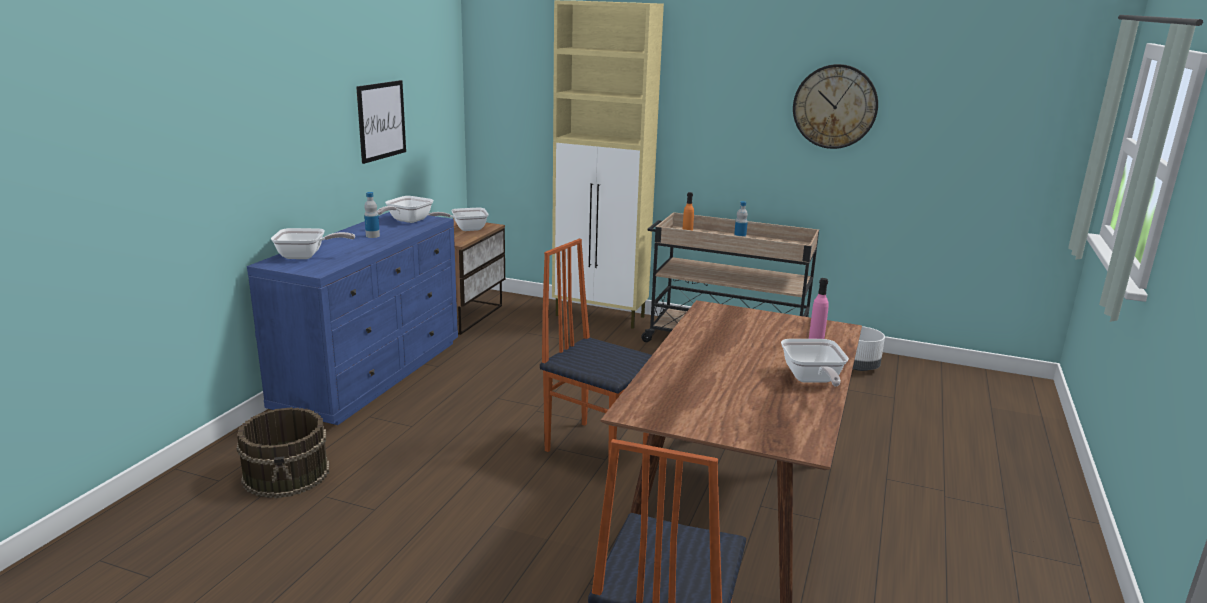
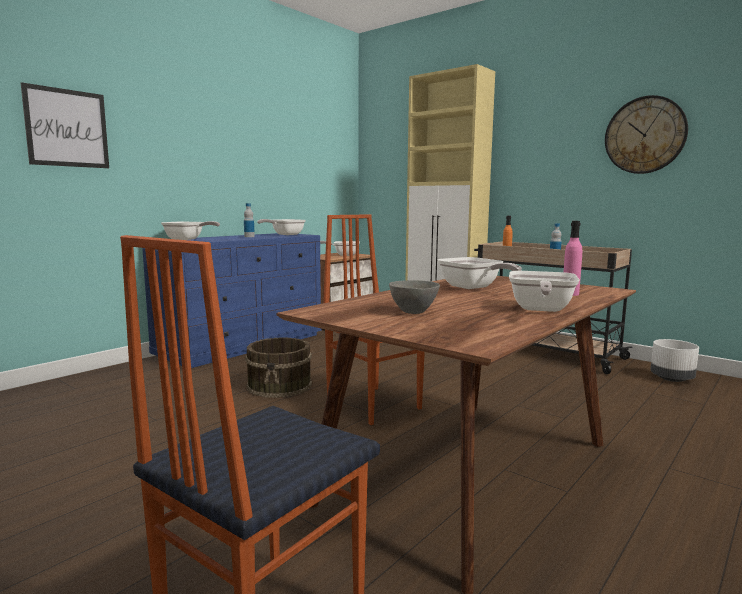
camera: 20 degrees right, 10 degrees down
(287, 473) = (123, 390): brown bucket -> brown bucket (280, 385)
(381, 120) = (278, 165): picture -> picture (67, 128)
(717, 401) = (413, 312): none -> grey bowl
(725, 339) = (473, 288): none -> frying pan

